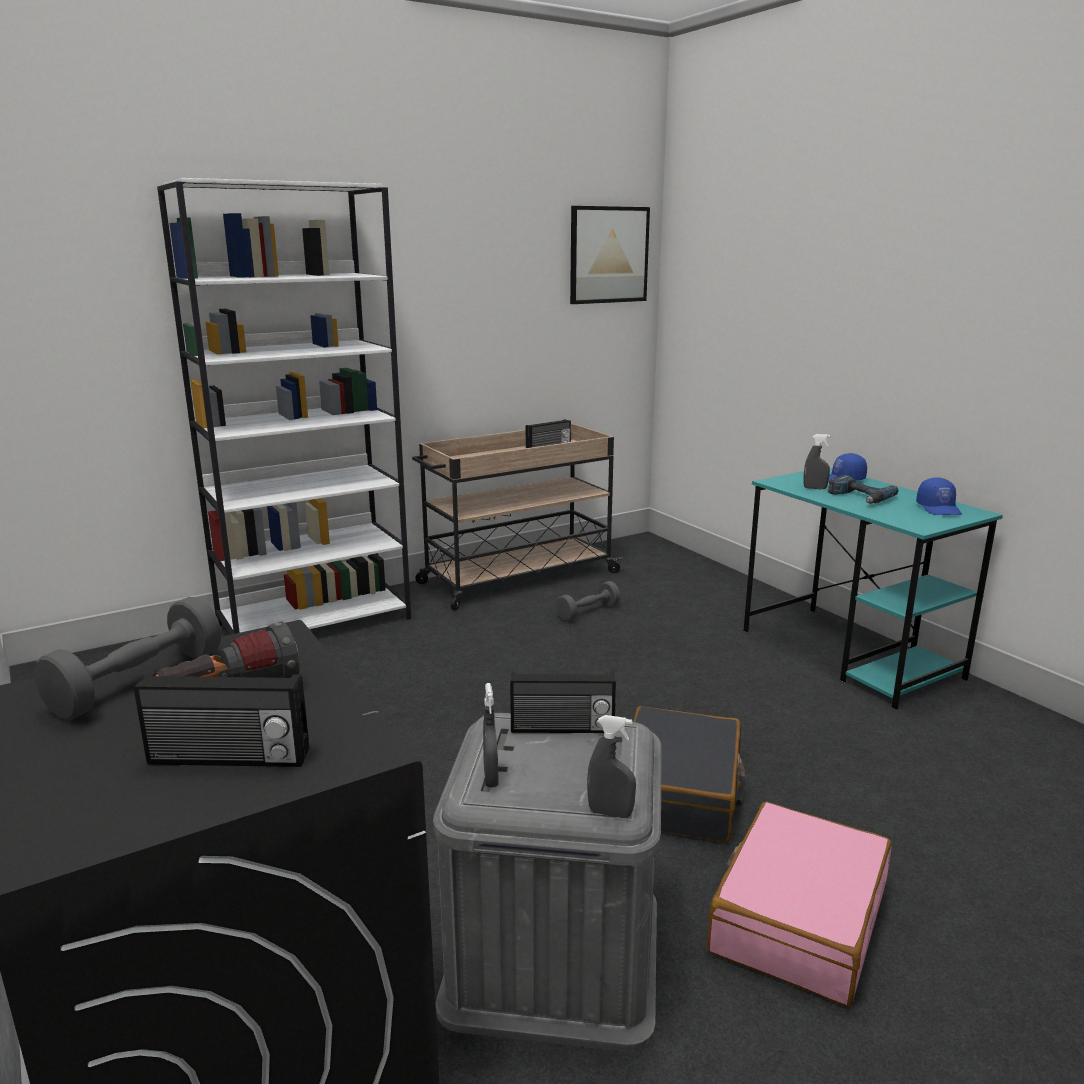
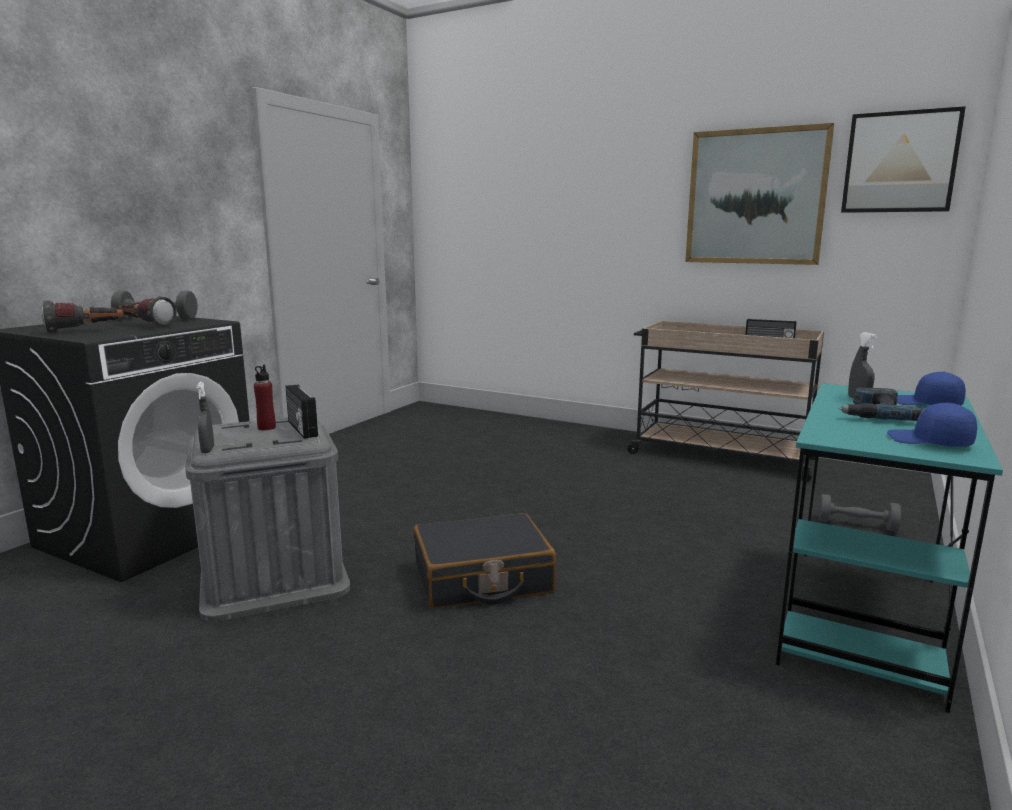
camera: 60 degrees right, 5 degrees down
(228, 759) = (86, 331): radio -> flashlight
(315, 621) = (552, 430): white bookcase -> none
(491, 778) = (234, 426): grey spray bottle -> none
(496, 289) = (755, 197): none -> picture
(532, 752) = (266, 428): none -> red bottle
(588, 612) = (710, 489): grey dumbbell -> grey dumbbell (856, 525)
(797, 919) = (358, 655): pink suitcase -> none
(939, 509) = (929, 442): blue cap -> blue cap turned 75 degrees clockwise

